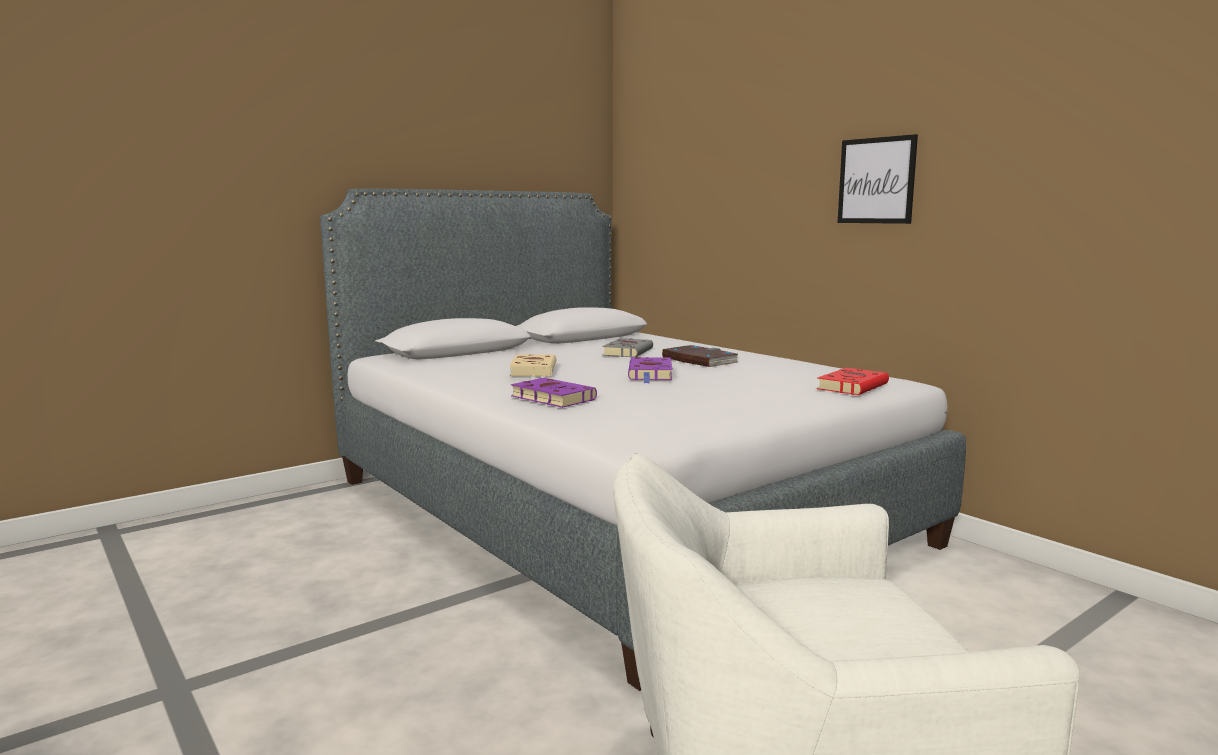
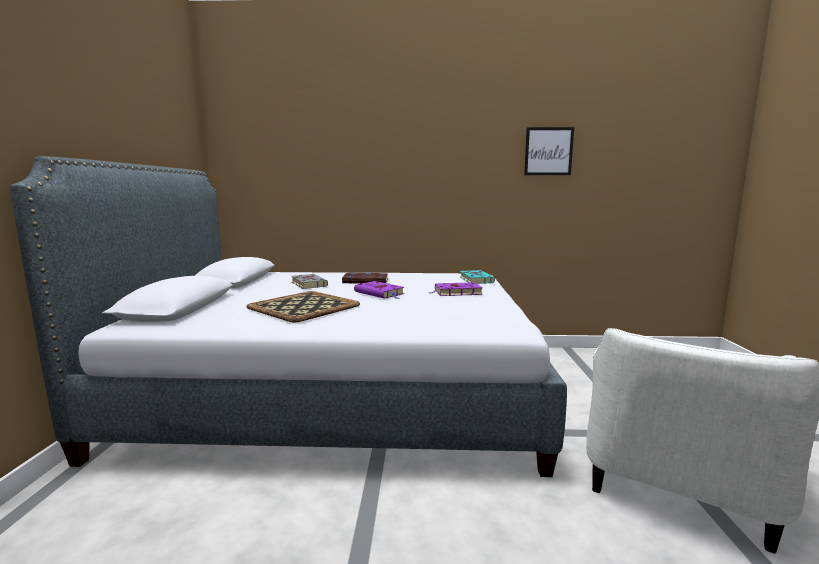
camera: 50 degrees left, 0 degrees up
(533, 370) = (302, 306): beige book -> tray
(551, 398) = (387, 319): purple book -> purple book (456, 292)
(853, 386) = (475, 279): red book -> turquoise book
(876, 180) = (434, 169): picture -> picture (548, 151)

